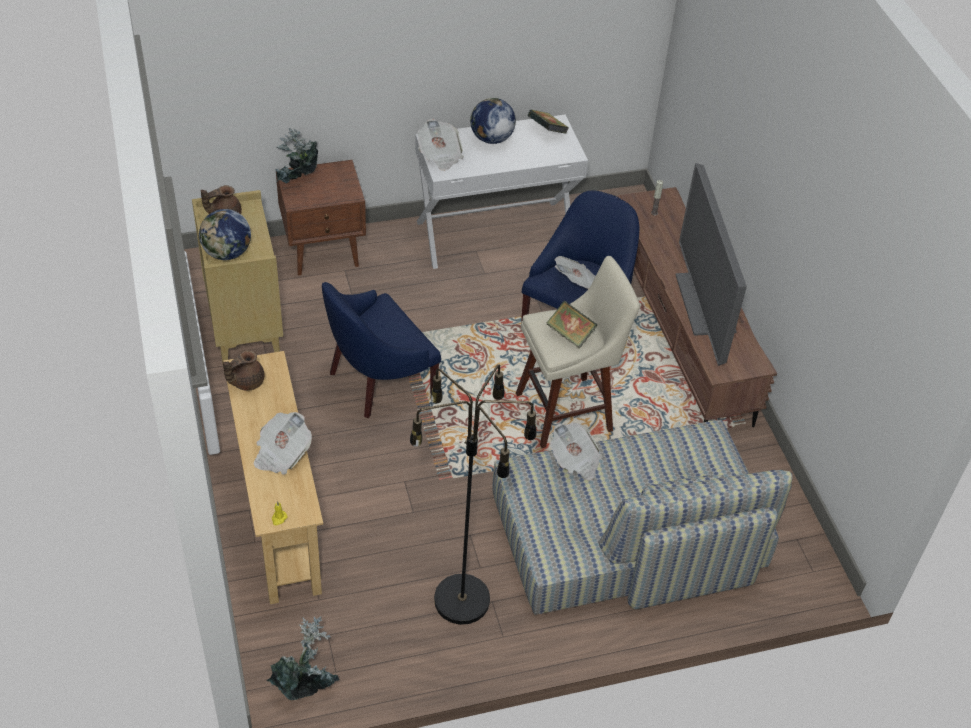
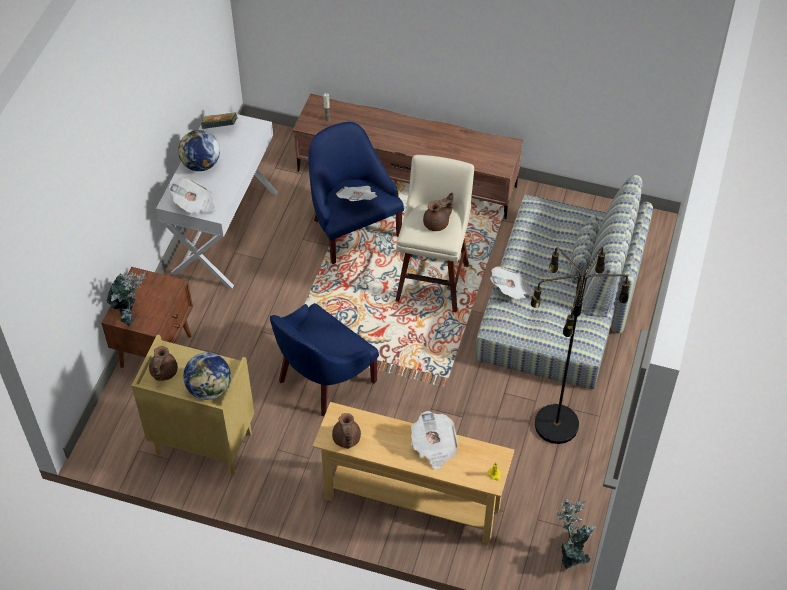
camera: 55 degrees left, 5 degrees up
(378, 380) = (322, 379): blue armchair -> blue armchair turned 45 degrees clockwise
(570, 334) = (437, 223): book -> brown teapot
(705, 304) = (436, 141): television -> none

